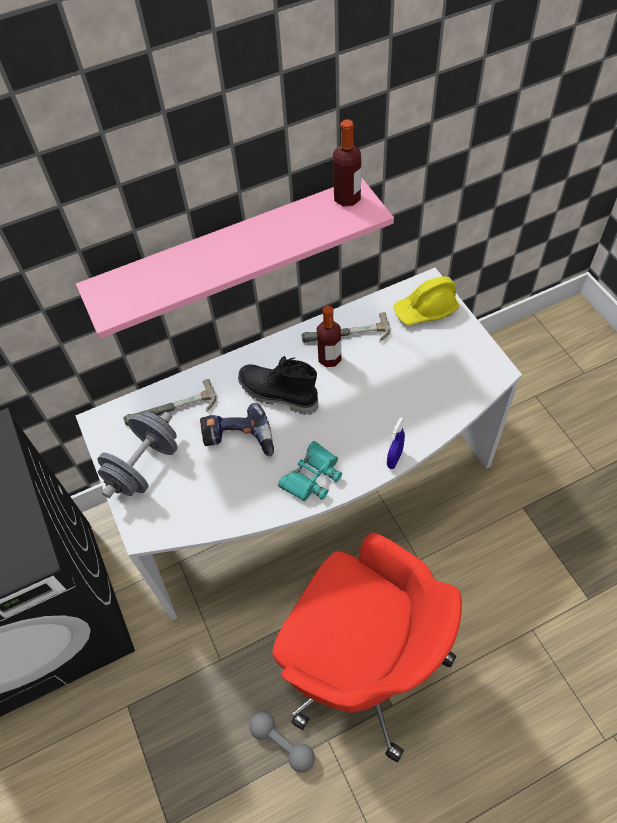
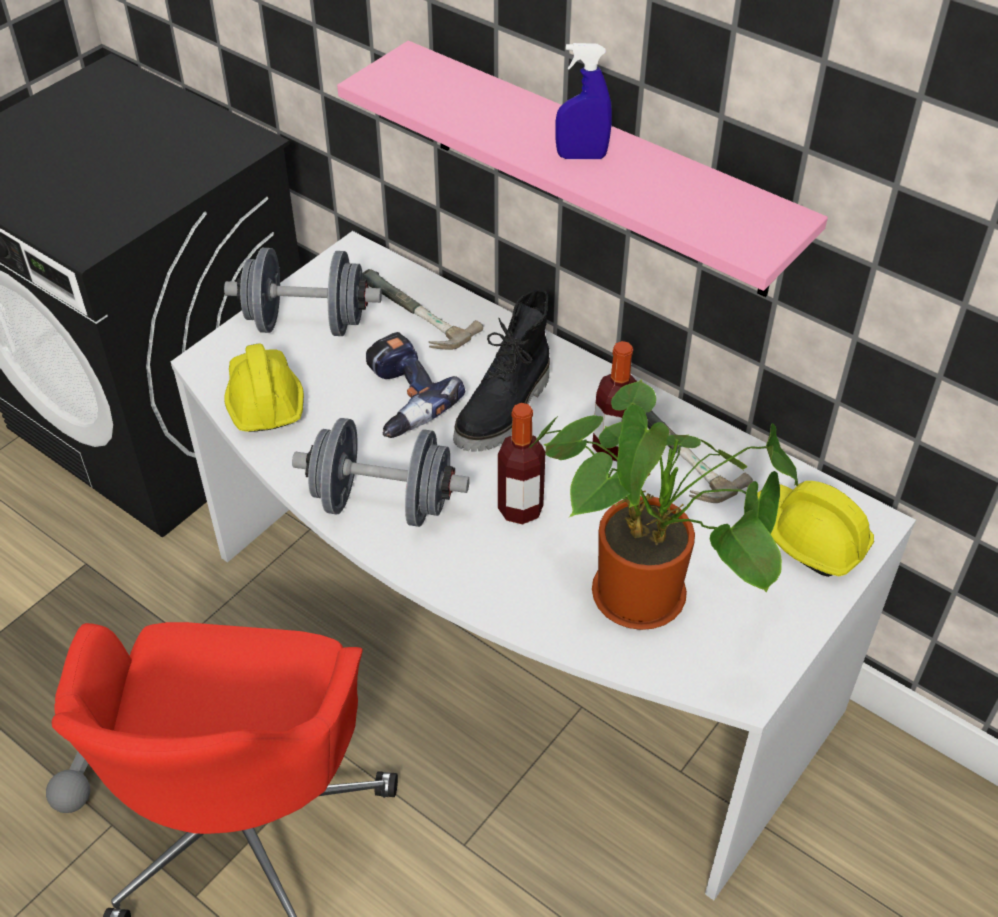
camera: 60 degrees right, 10 degrees down
(195, 511) = (264, 399): none -> yellow hard hat
(277, 395) = (505, 412): black boot -> black boot turned 150 degrees counterclockwise
(312, 476) = (383, 503): turquoise binoculars -> grey dumbbell
(347, 198) = (762, 216): bottle -> bottle (520, 509)
(394, 459) = (469, 595): blue spray bottle -> blue spray bottle (581, 156)
(432, 384) = (650, 597): none -> potted plant

